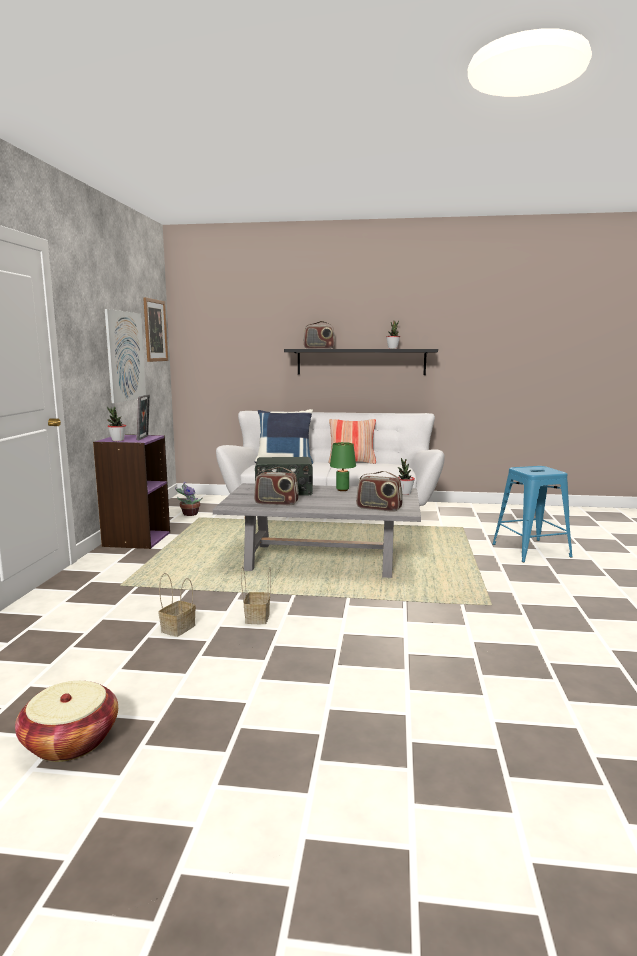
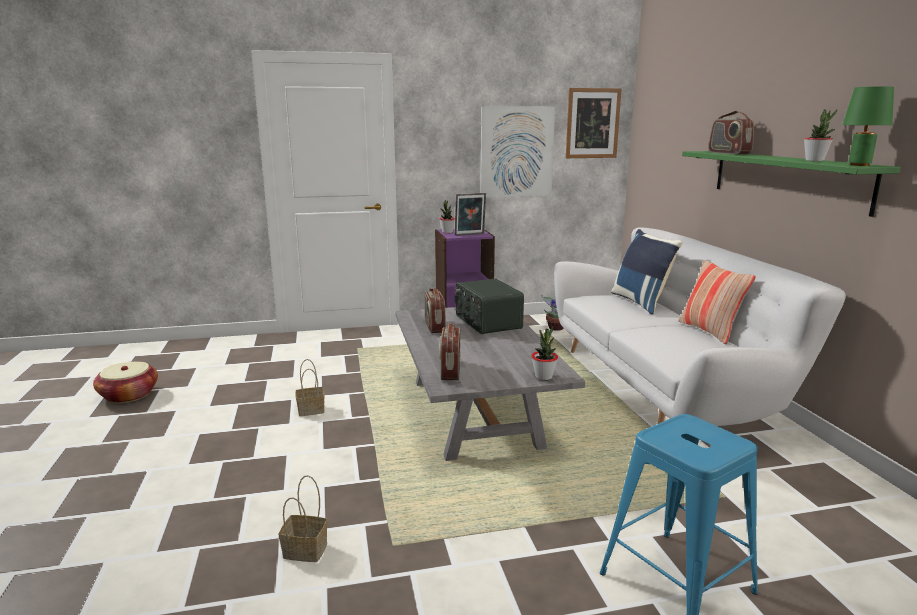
camera: 70 degrees right, 5 degrees up
(178, 628) = (284, 386): basket -> basket (307, 550)
(343, 490) = (523, 344): green table lamp -> green table lamp (860, 165)
(361, 362) = (786, 179): black shelf -> green shelf

